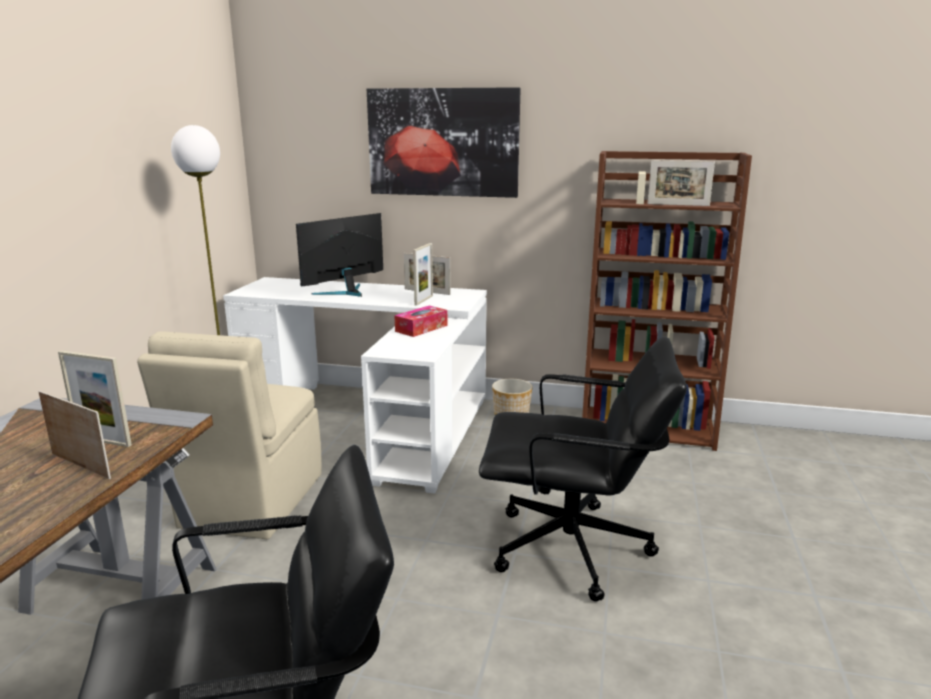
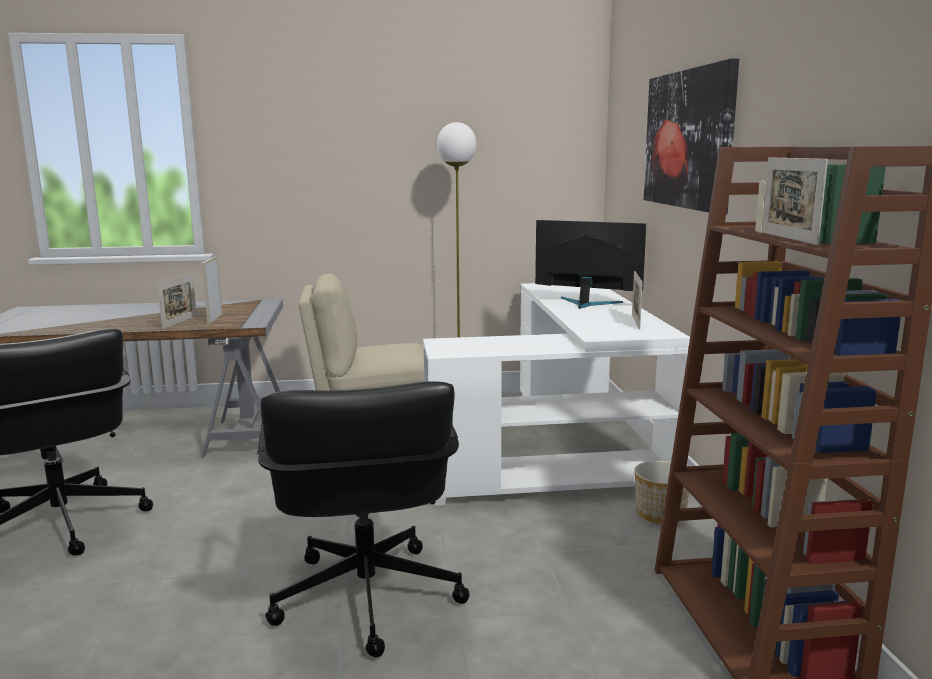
camera: 70 degrees right, 5 degrees down
(421, 328) = (526, 342): tissue box -> none
(423, 300) = (599, 325): picture frame -> none

